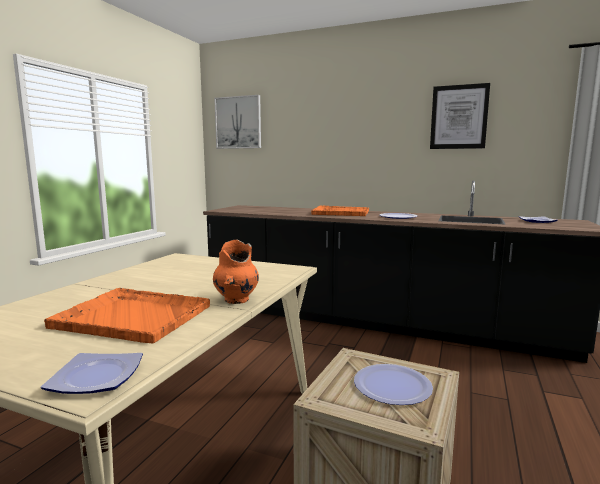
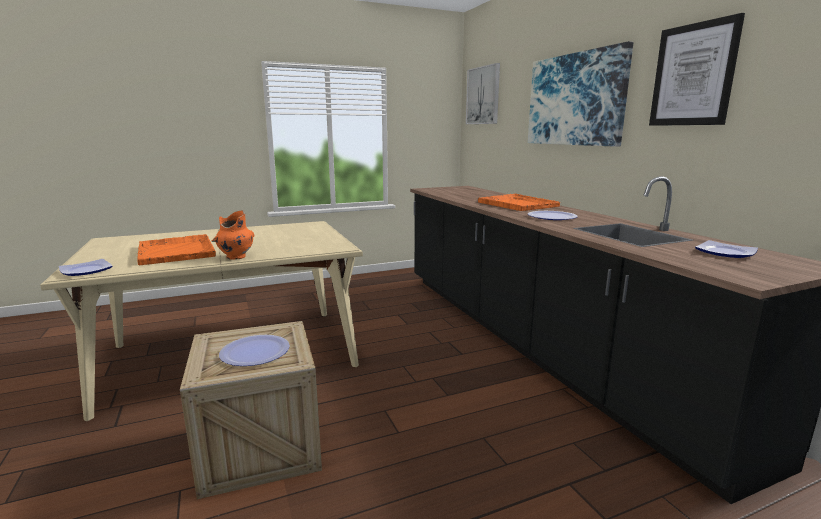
camera: 45 degrees right, 5 degrees up
(356, 129) = (575, 100): none -> picture

